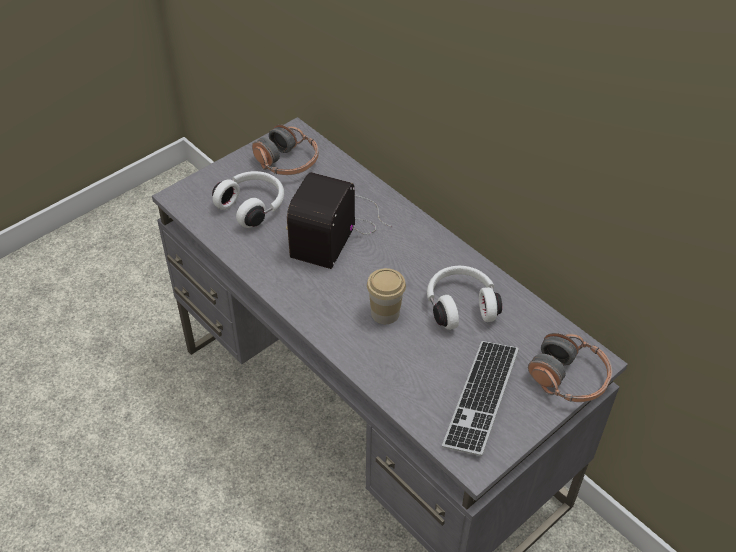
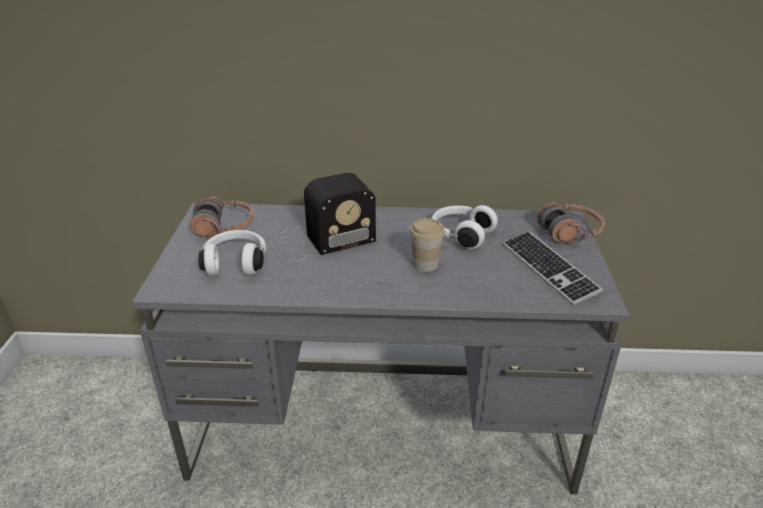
camera: 45 degrees left, 15 degrees down
(336, 227) = (318, 241): radio -> radio turned 90 degrees counterclockwise

